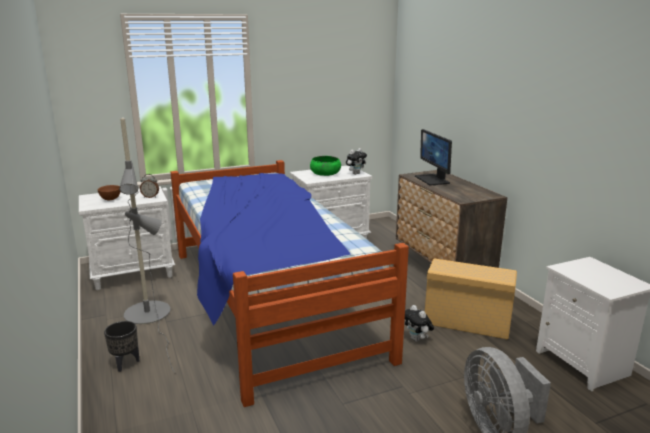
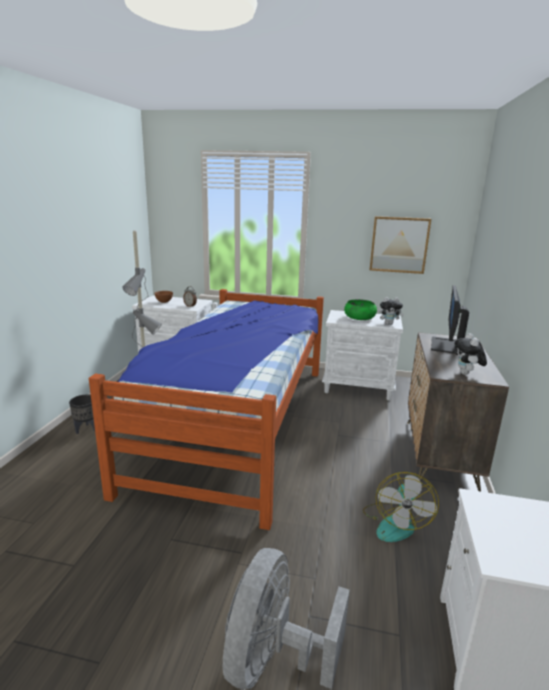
camera: 35 degrees right, 0 degrees up
(337, 99) = (399, 245): none -> picture
(417, 339) = (317, 514): plush toy -> plush toy (466, 374)
(468, 323) = (395, 523): beige storage box -> fan

